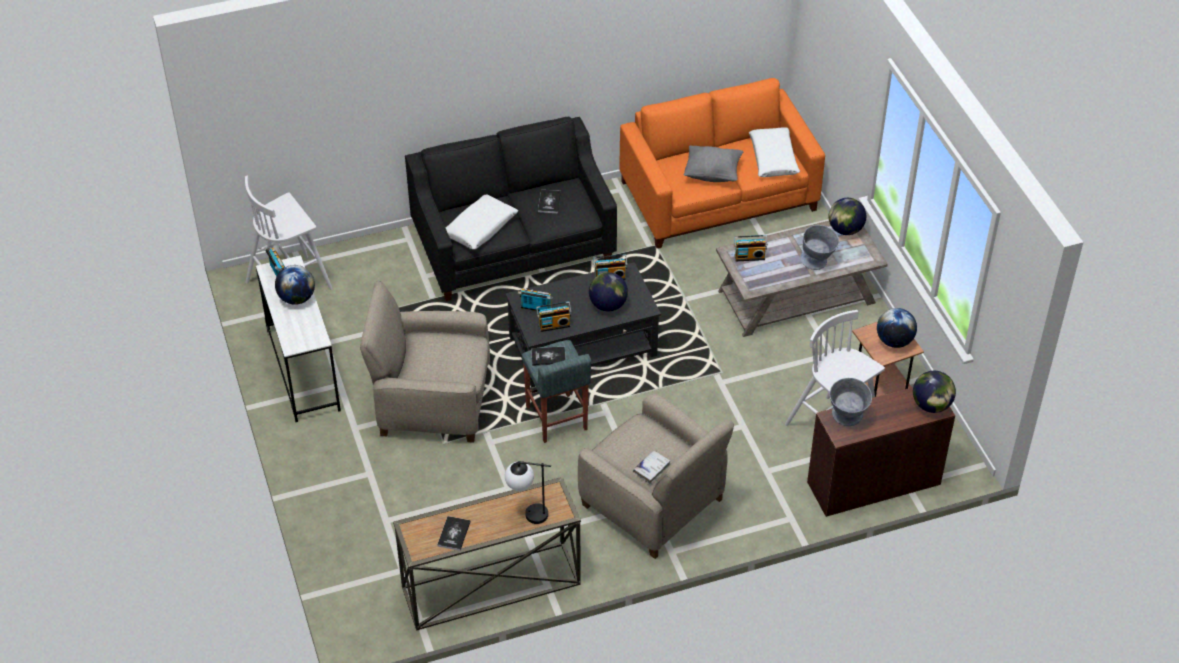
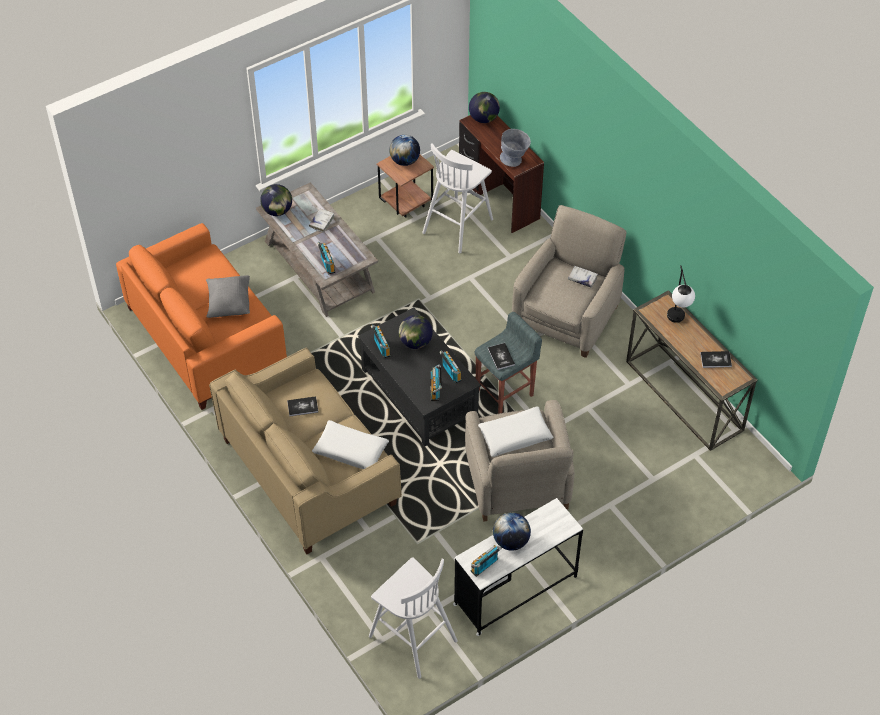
camera: 105 degrees left, 5 degrees up
(513, 246) = (309, 472): black sofa -> beige sofa
(773, 158) = (199, 267): white pillow -> white pillow (514, 436)
(818, 263) = (322, 222): grey bowl -> white book

